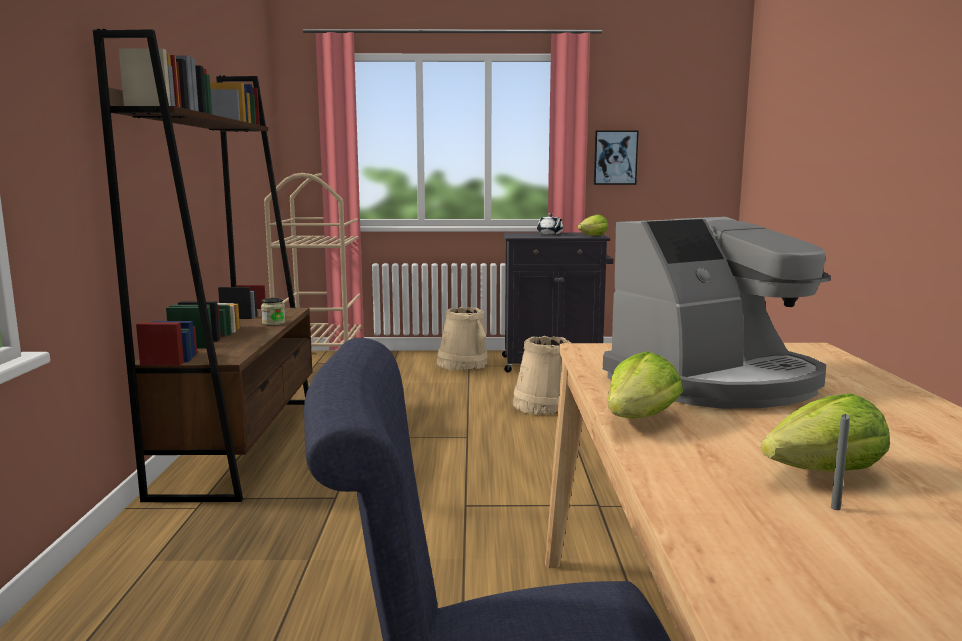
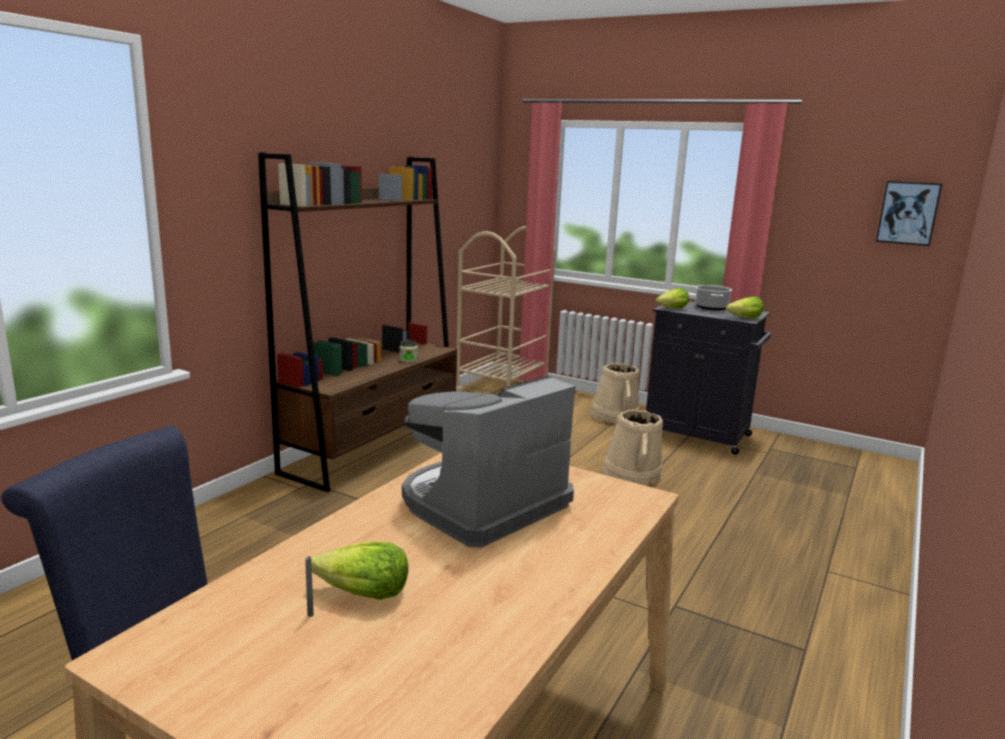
camera: 30 degrees right, 5 degrees up
(550, 234) = (711, 308): white teapot -> cooking pot
(615, 157) = (807, 235): picture -> picture (908, 213)
(640, 420) = (358, 518): lettuce -> lettuce (672, 309)
(716, 382) = (482, 505): coffee machine -> coffee machine turned 135 degrees clockwise

